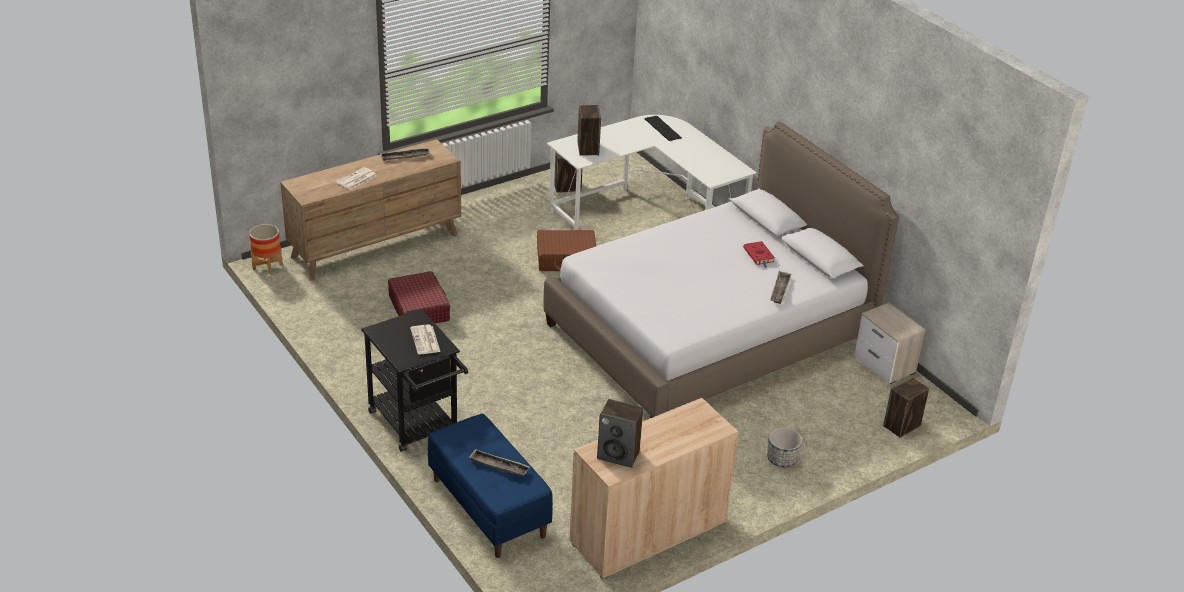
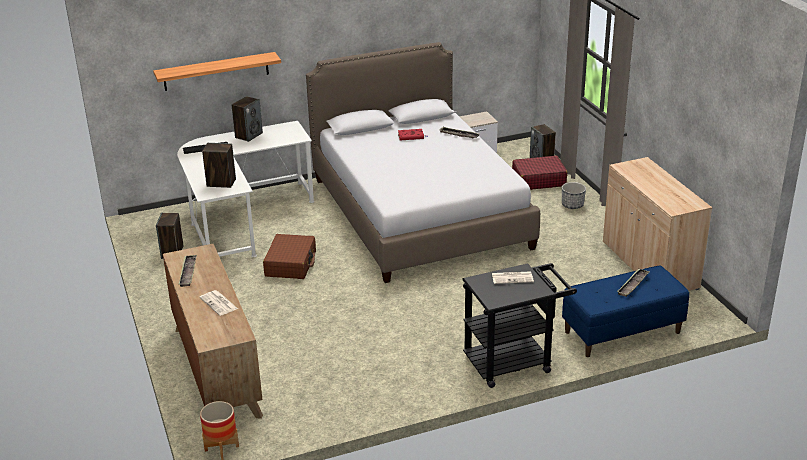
camera: 75 degrees left, 5 degrees down
(419, 308) = (337, 350): red suitcase -> red suitcase (538, 180)
(619, 455) = (676, 200): speaker -> speaker (248, 135)
(711, 65) = (216, 71): none -> shelf

